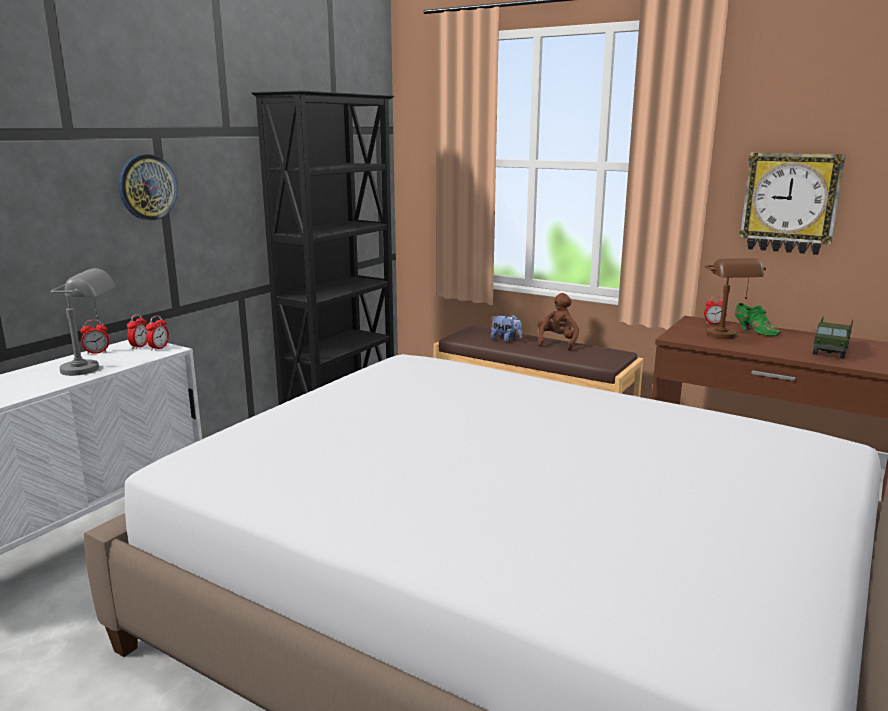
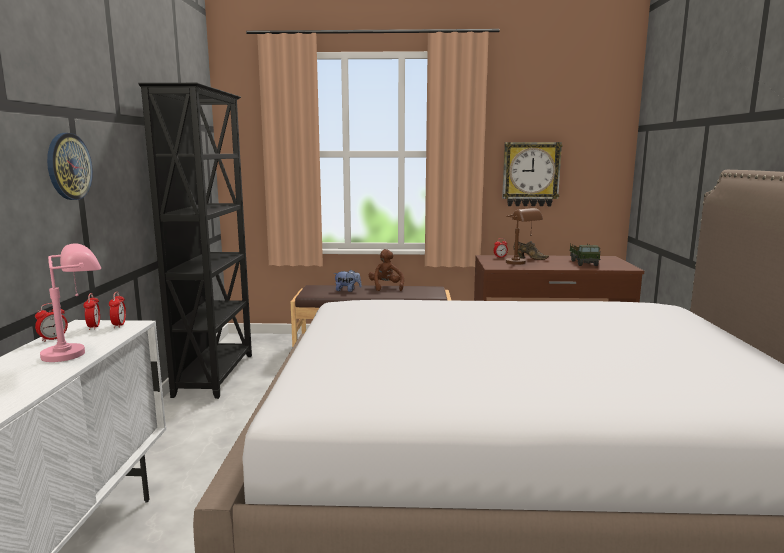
camera: 30 degrees left, 5 degrees down
(93, 369) = (79, 352): grey table lamp -> pink table lamp
(754, 331) = (529, 258): green shoe -> brown shoe

